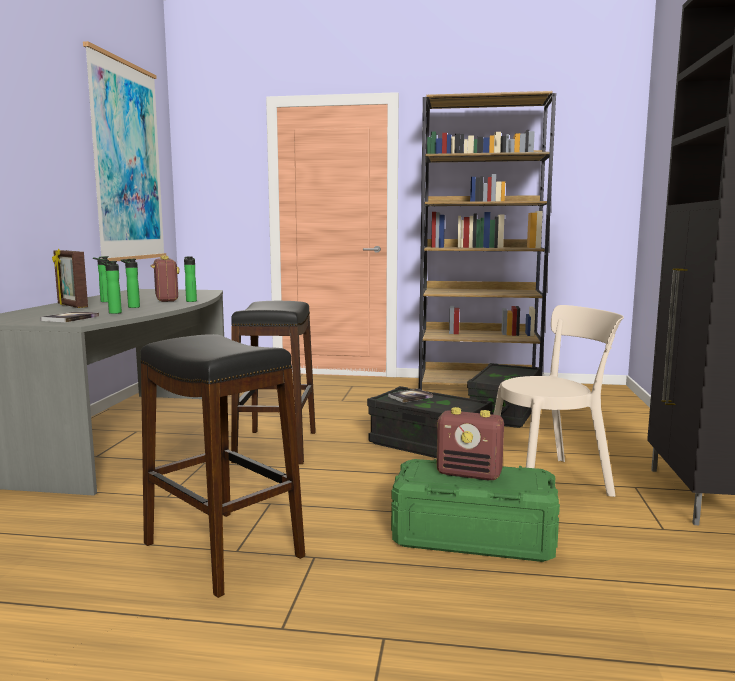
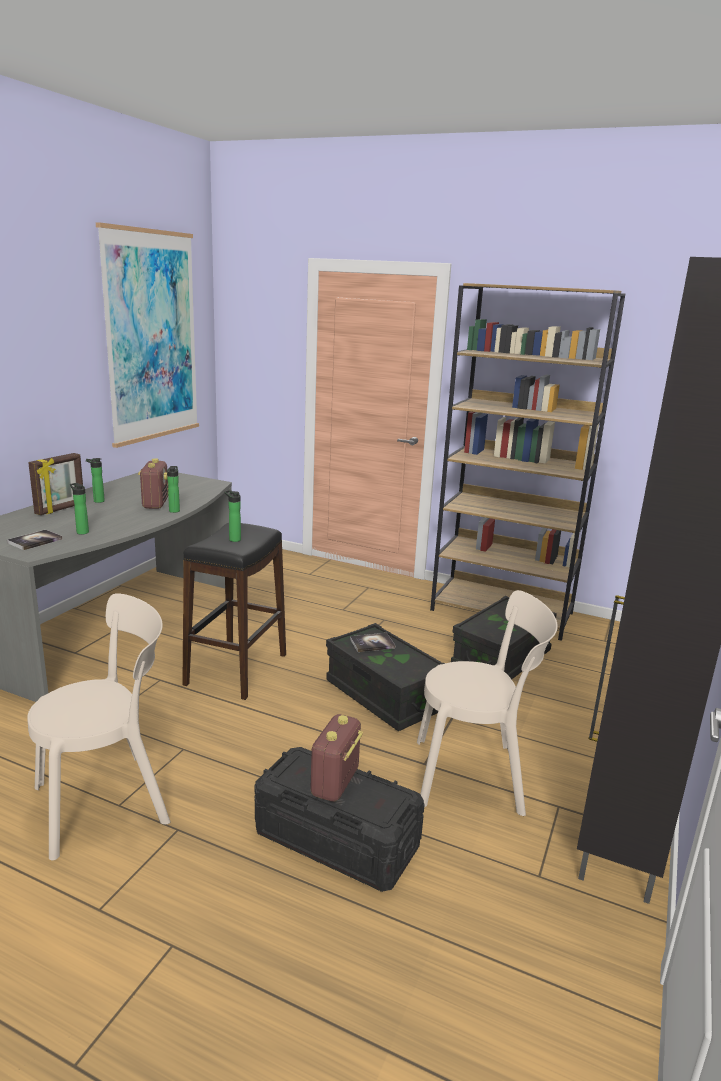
camera: 15 degrees right, 10 degrees up
(71, 306) = (60, 509): picture frame -> picture frame turned 120 degrees counterclockwise
(132, 307) = (109, 519): bottle -> bottle (233, 539)
(223, 550) = (109, 801): black stool -> beige chair
(469, 474) = (335, 783): radio -> radio turned 75 degrees clockwise
(473, 537) = (336, 840): green storage box -> black storage box

